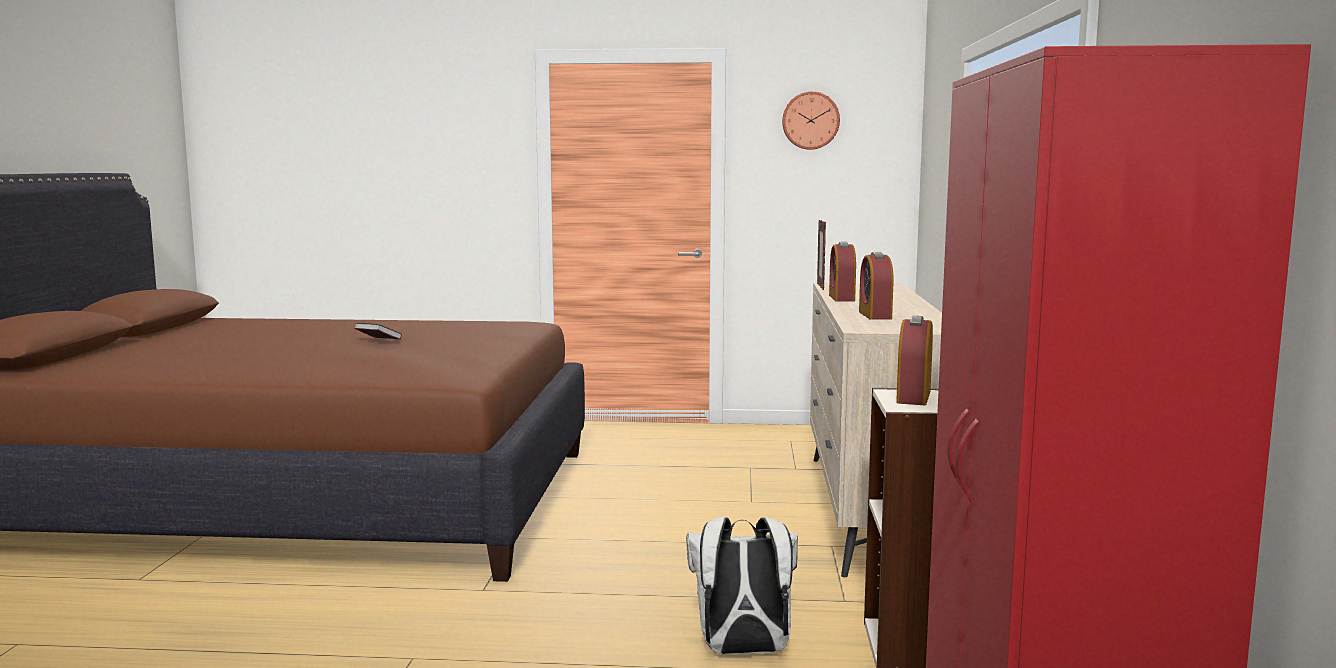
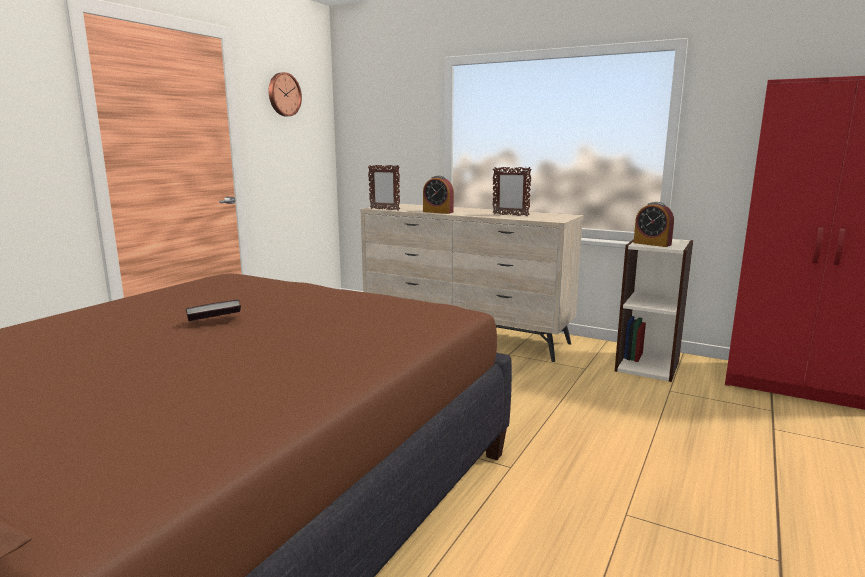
camera: 65 degrees left, 5 degrees up
(742, 651) = (641, 404): white backpack -> none
(875, 315) = (510, 215): alarm clock -> picture frame

